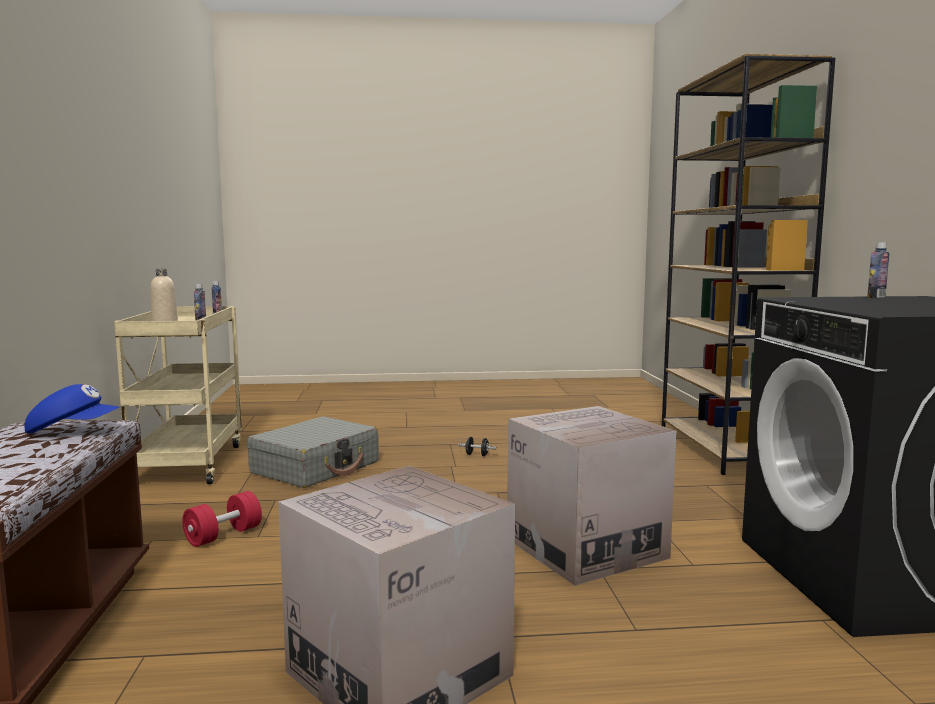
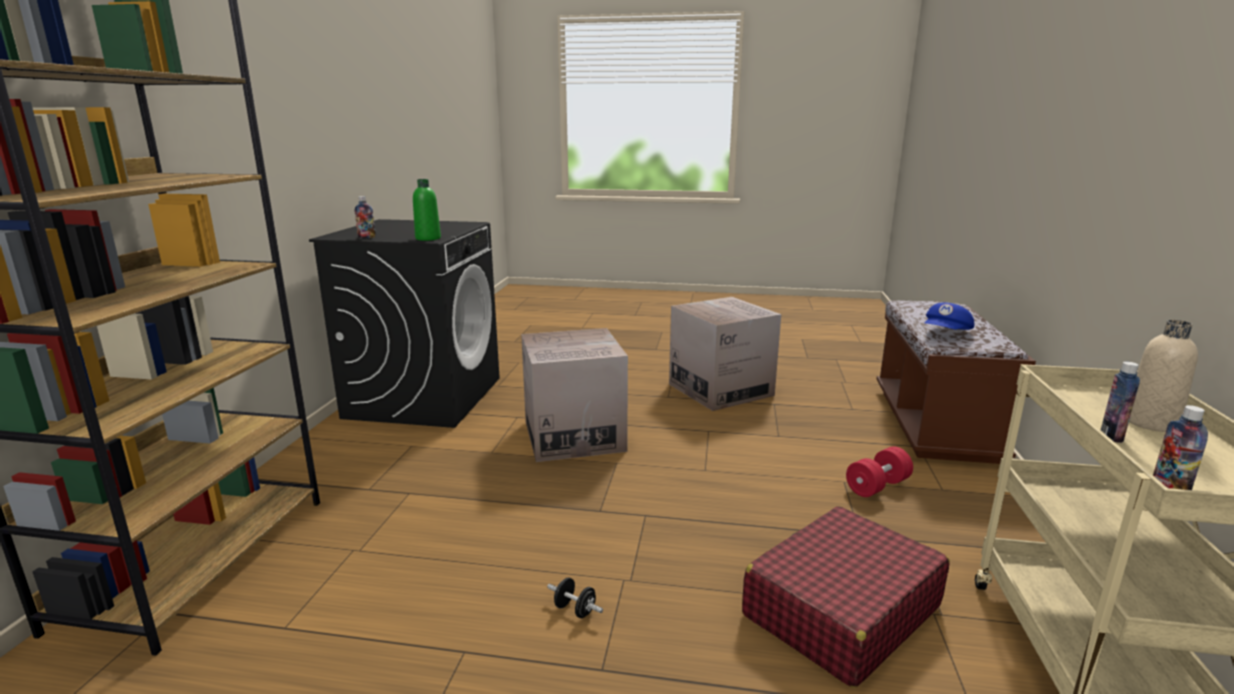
camera: 165 degrees left, 10 degrees up
(73, 430) = (946, 333): blue cap -> blue cap turned 60 degrees counterclockwise
(316, 468) = (840, 611): grey suitcase -> red suitcase
(799, 298) = (428, 238): none -> green bottle

